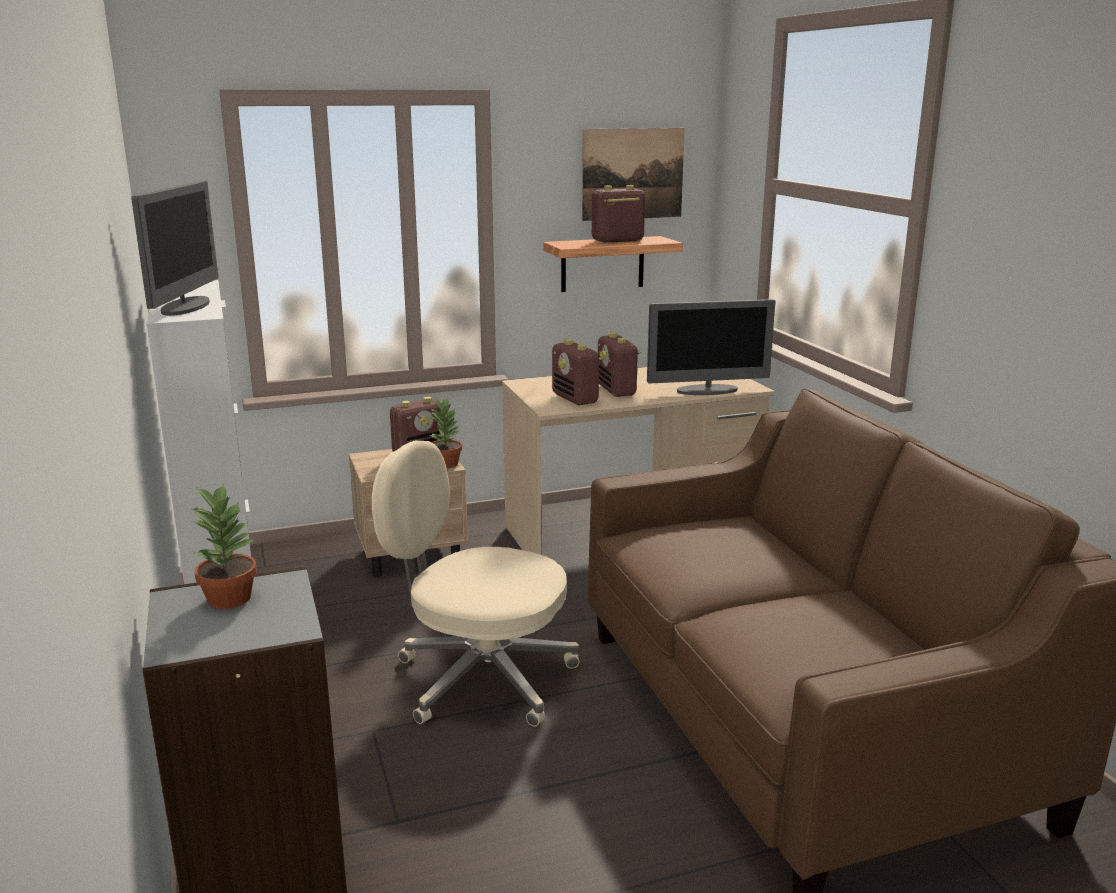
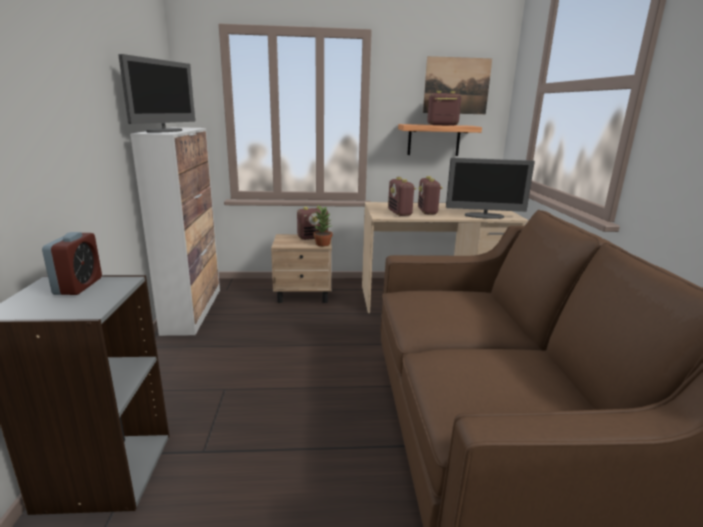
camera: 15 degrees right, 0 degrees up
(229, 598) = (78, 286): potted plant -> alarm clock
(481, 677) = (304, 368): beige office chair -> none

